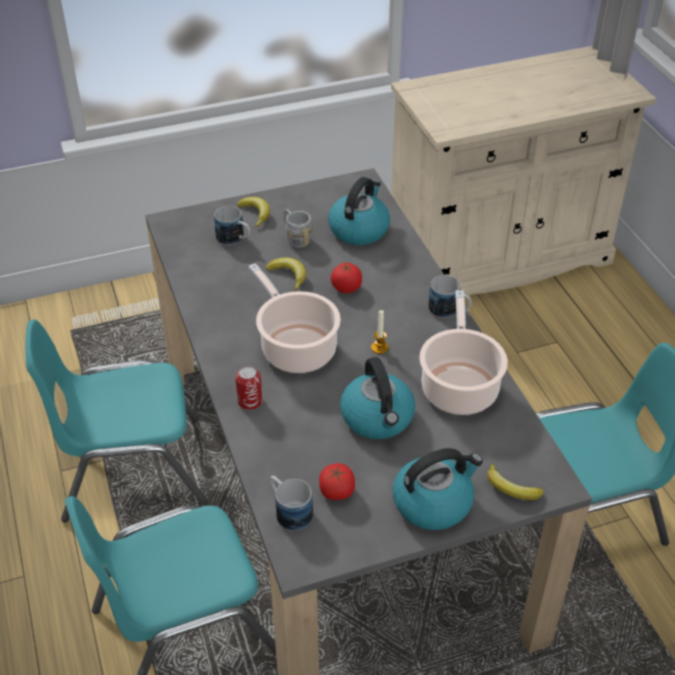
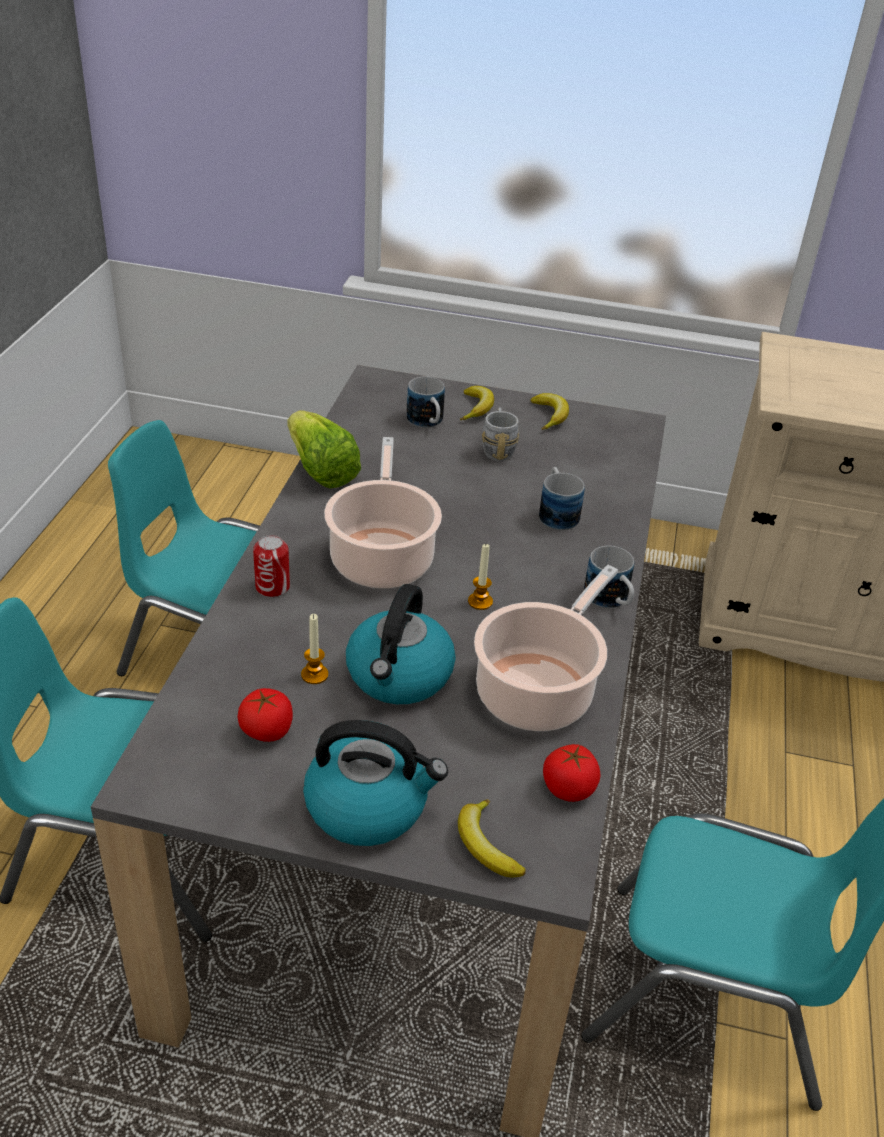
camera: 30 degrees right, 5 degrees down
(200, 306) = (320, 470): none -> lettuce
(289, 276) = (450, 482): banana -> banana (549, 416)
(289, 511) = (191, 722): mug -> mug (556, 513)
(330, 443) = (314, 674): none -> candle
(346, 287) = (505, 522): tomato -> tomato (569, 788)
(359, 229) = (583, 469): kettle -> none

